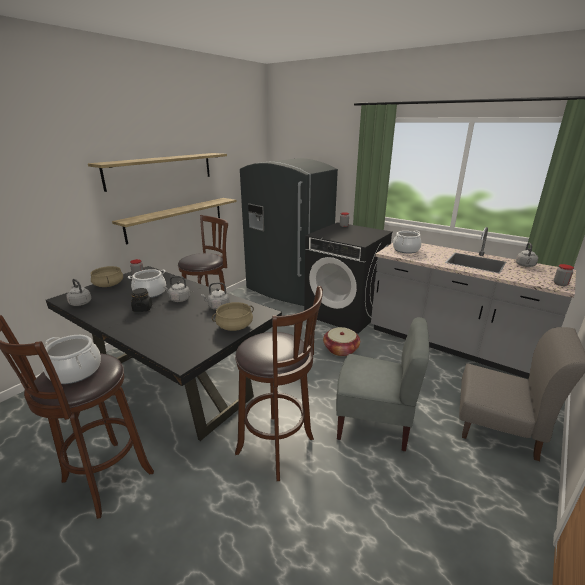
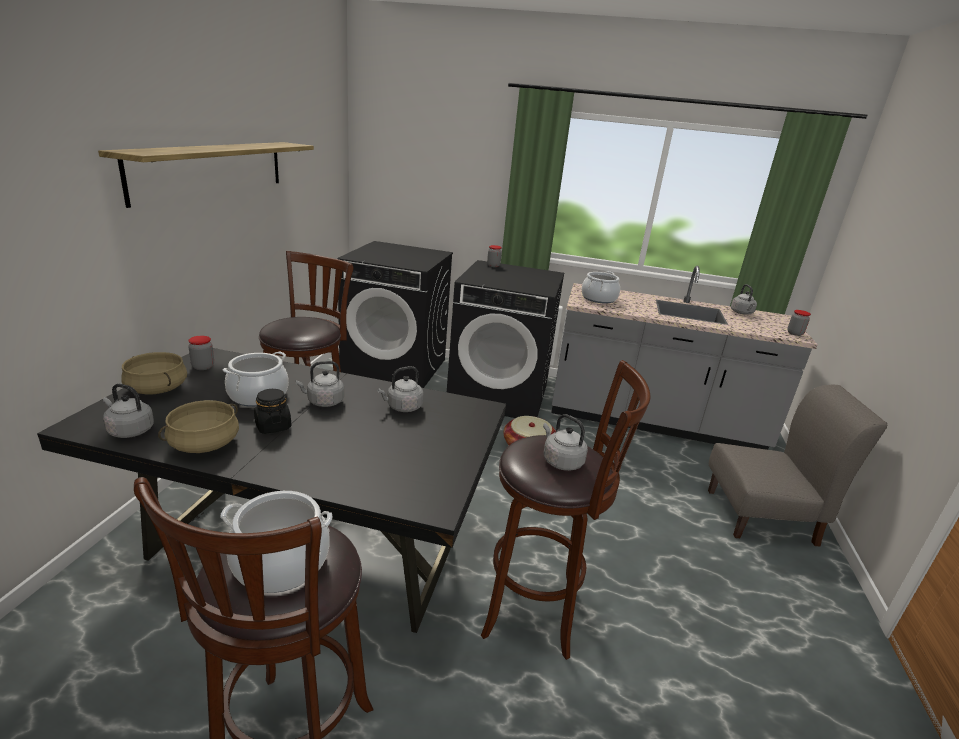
camera: 25 degrees left, 0 degrees up
(176, 219) = (234, 258): shelf -> none
(234, 326) = (460, 435): beige cooking pot -> beige cooking pot (204, 444)
(271, 348) = (561, 461): none -> grey kettle
(288, 290) = (395, 367): grey fridge -> black washing machine
(374, 423) = (632, 543): grey chair -> none

